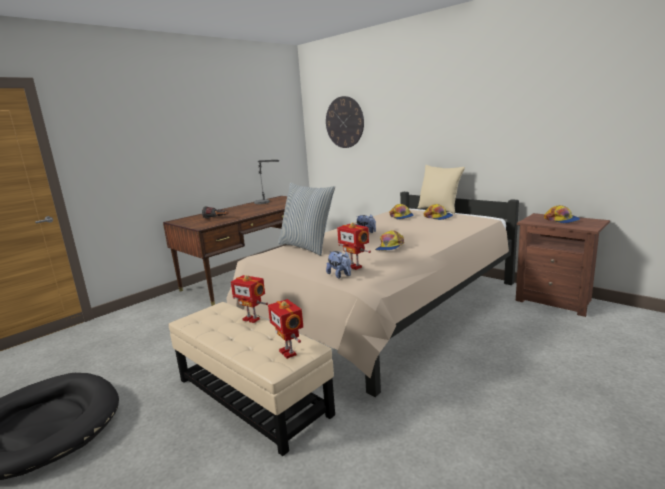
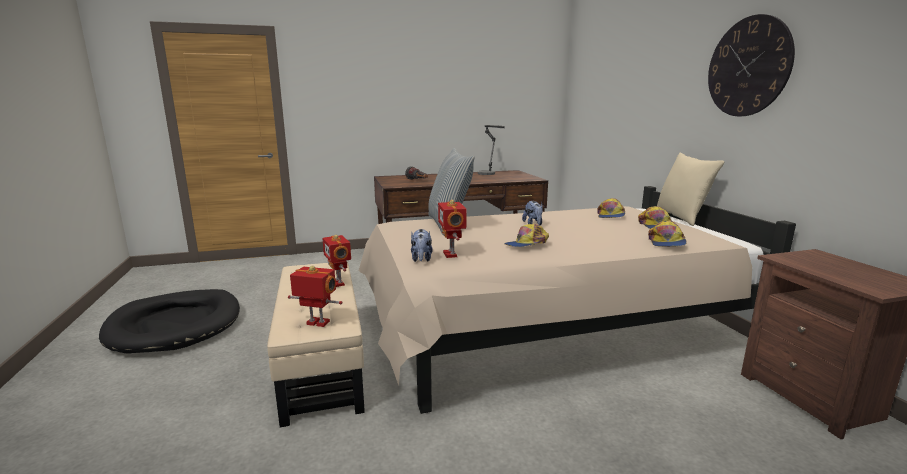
camera: 30 degrees right, 0 degrees up
(289, 352) = (317, 323): toy robot -> toy robot turned 105 degrees clockwise
(344, 122) = (603, 88): wall clock -> wall clock (748, 67)
(561, 220) = (846, 268): cap -> cap (666, 242)

